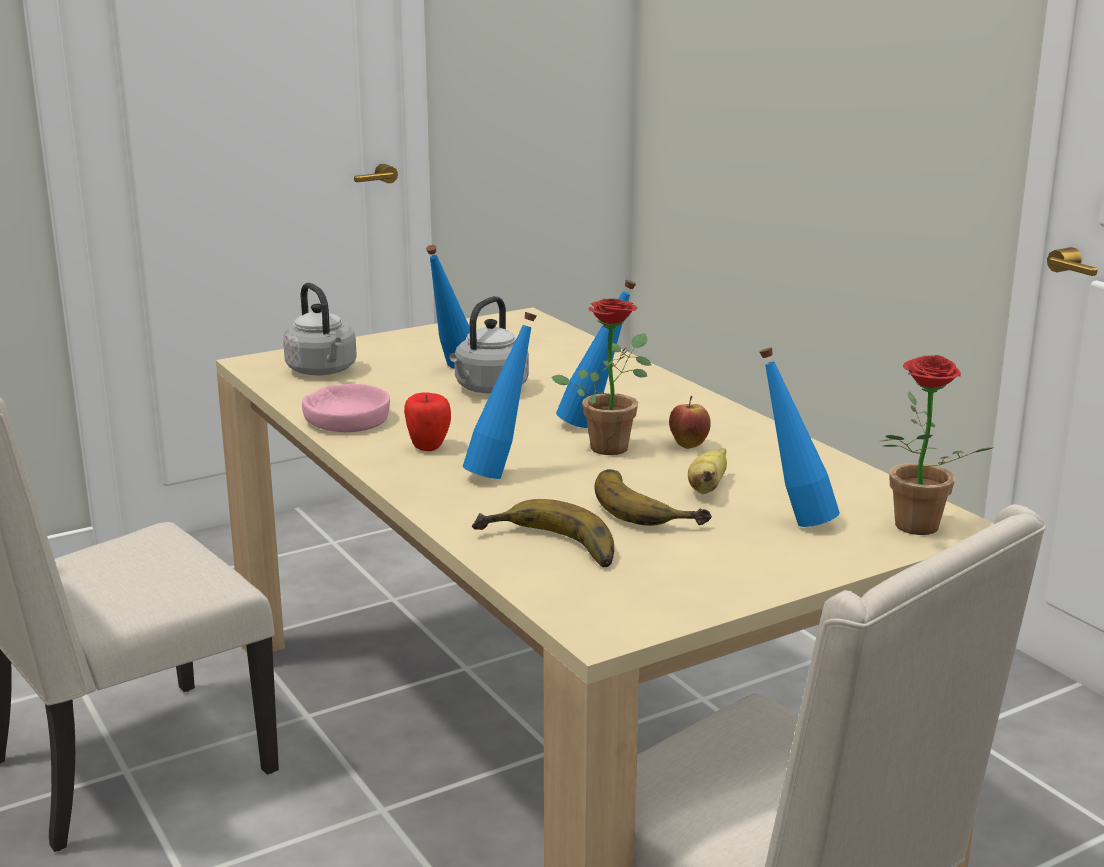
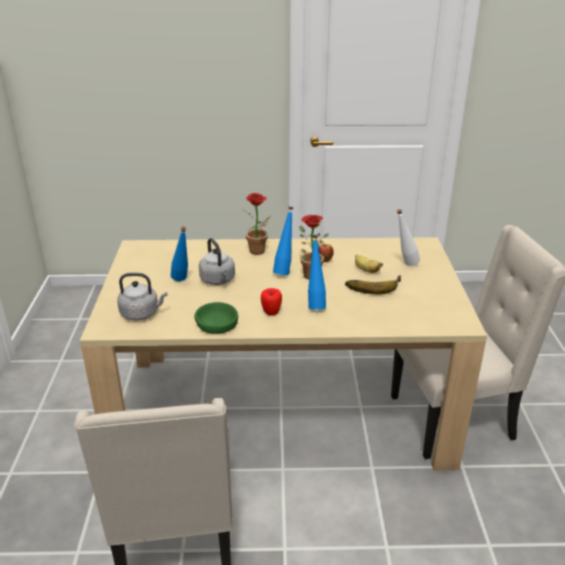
camera: 60 degrees left, 10 degrees up
(347, 420) = (216, 323): pink bowl -> green bowl
(547, 549) = (393, 316): banana -> none
(793, 520) = (404, 265): blue bottle -> white bottle
(915, 530) = (426, 250): potted plant -> potted plant (259, 252)

